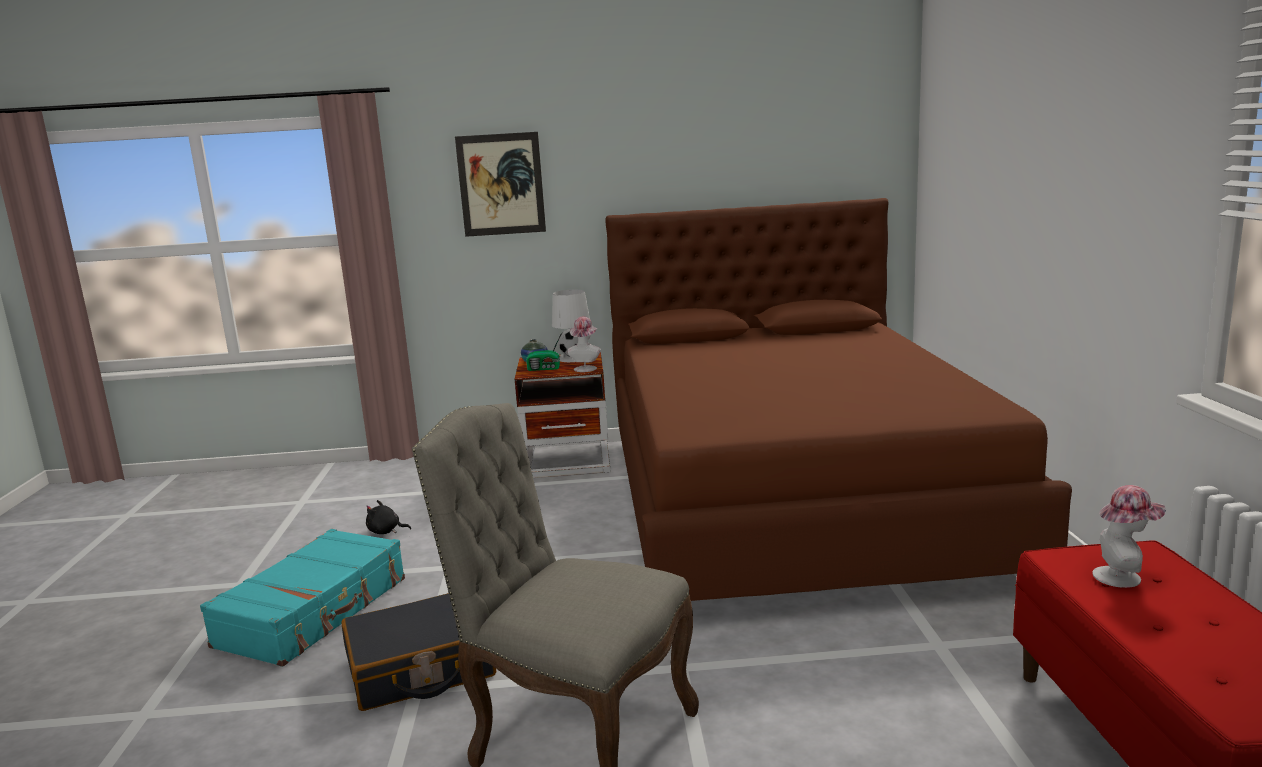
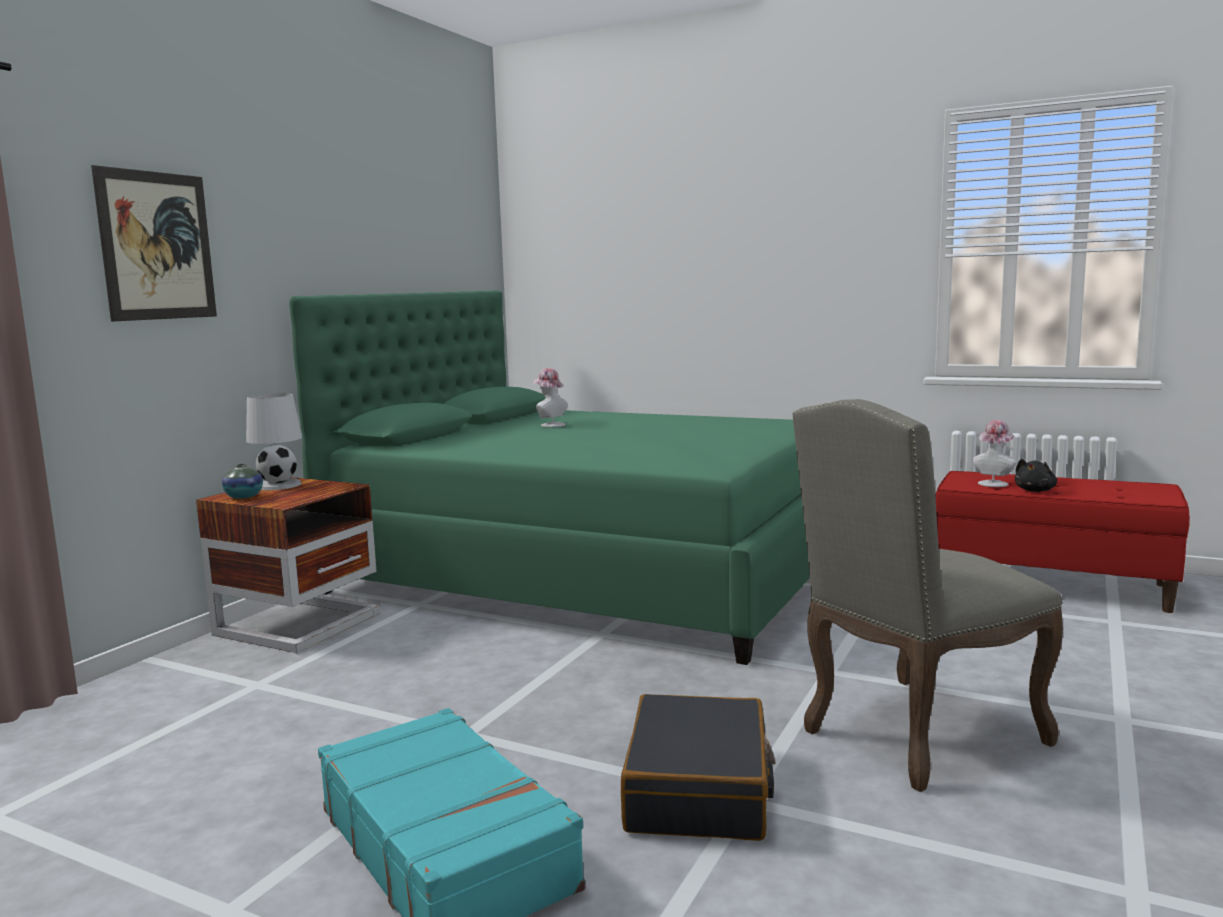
camera: 60 degrees left, 5 degrees down
(386, 531) = (273, 760): black plush toy -> black plush toy (1035, 491)
(544, 369) = (284, 497): radio -> none
(586, 368) = (334, 486): hat -> hat (550, 425)
(793, 501) = (594, 571): brown bed -> green bed

